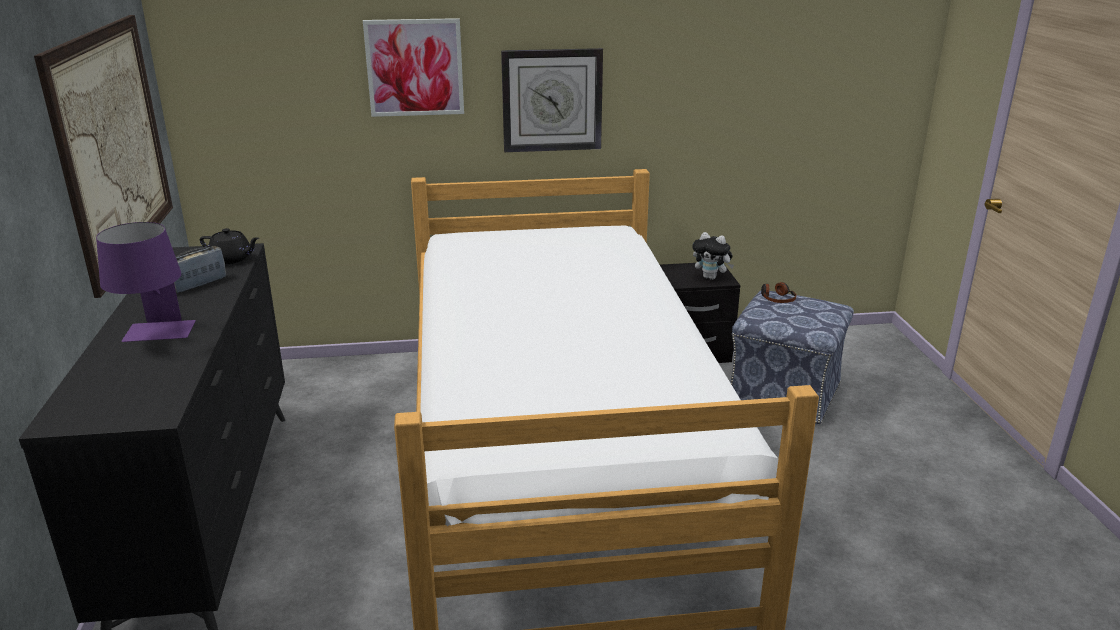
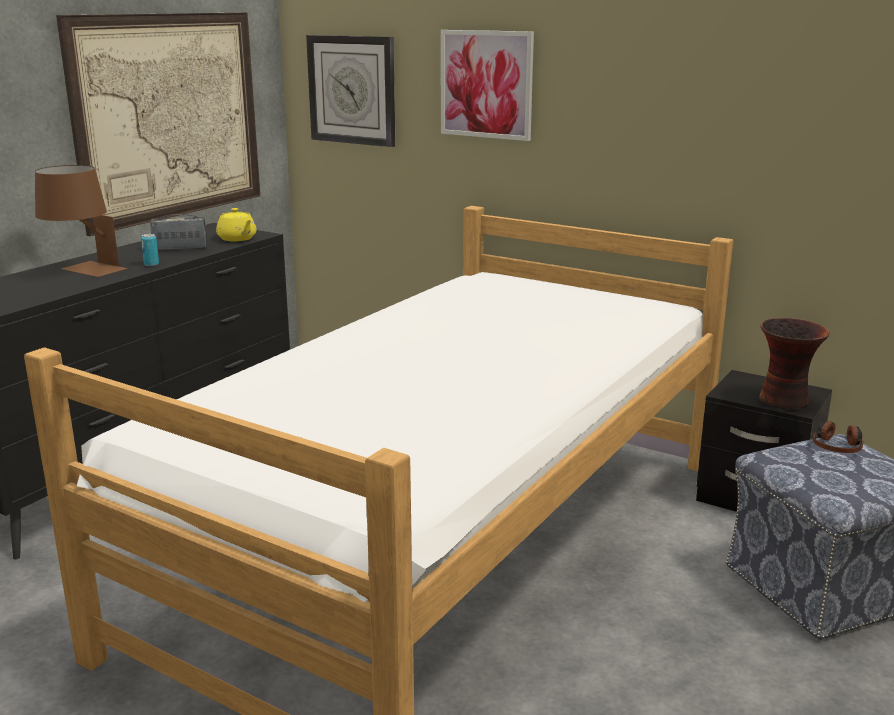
camera: 40 degrees right, 5 degrees down
(156, 337) = (83, 271): purple table lamp -> brown table lamp
(210, 309) = (151, 264): none -> can
(232, 259) = (237, 239): black teapot -> yellow teapot
(552, 100) = (626, 136): wall clock -> wall clock (352, 90)
(711, 277) = (785, 401): plush toy -> vase

